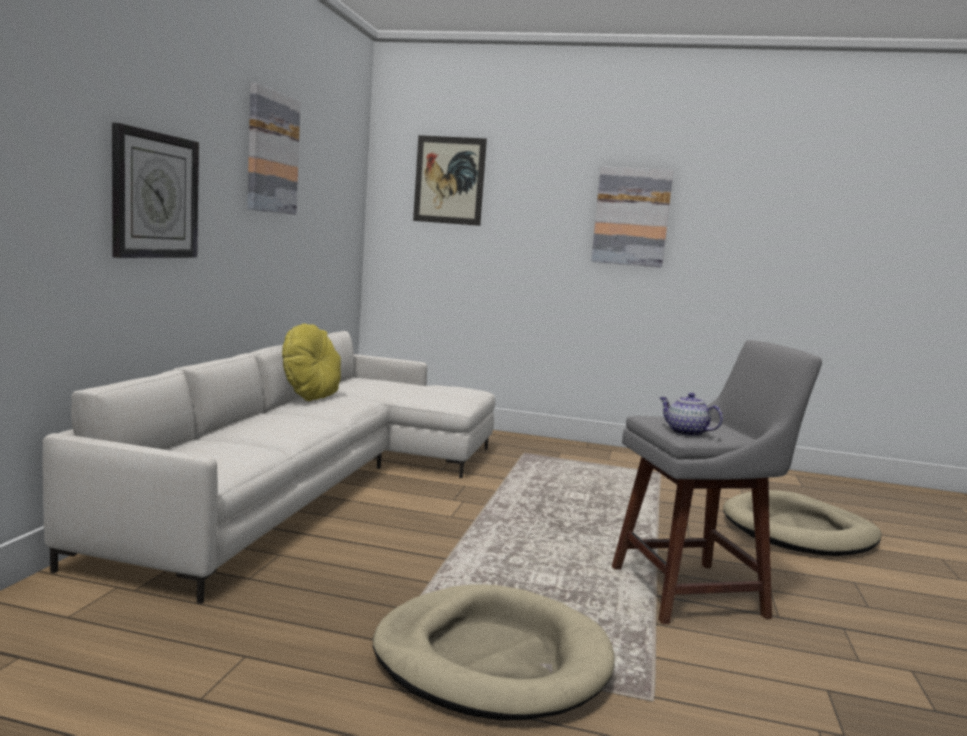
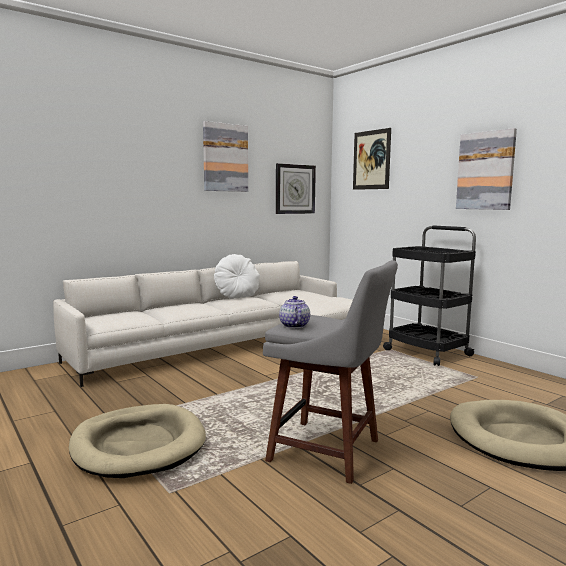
camera: 40 degrees right, 0 degrees up
(155, 195) = (127, 187): wall clock -> wall clock (295, 189)
(310, 398) = (237, 297): yellow pillow -> white pillow
(566, 451) = (426, 352): none -> black cart

